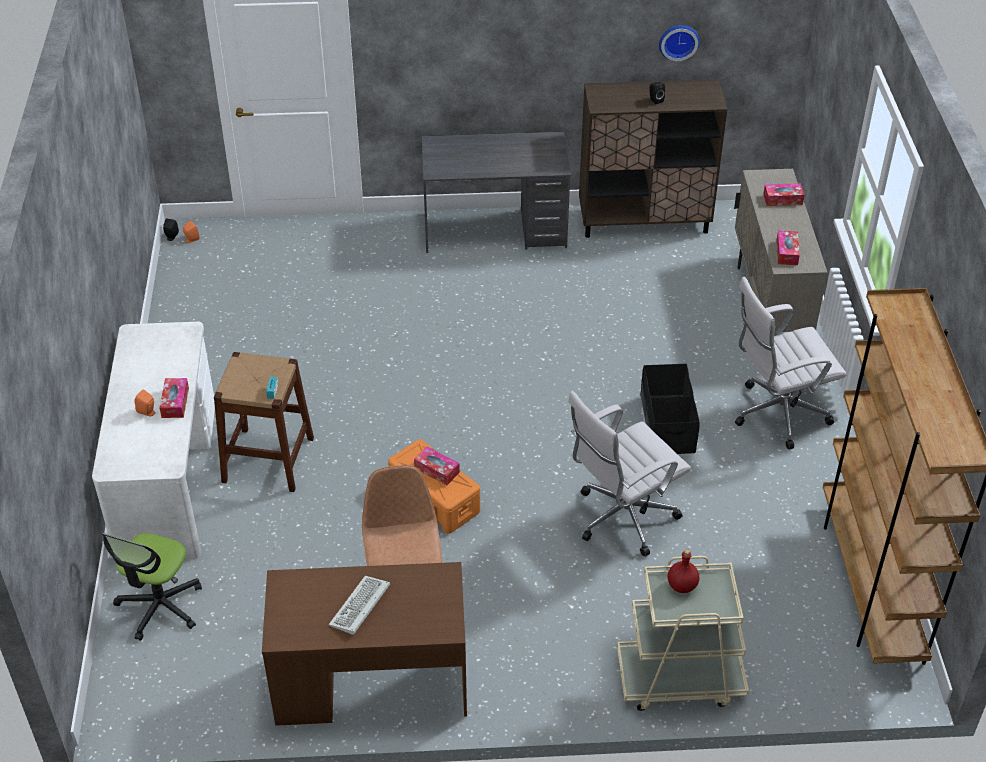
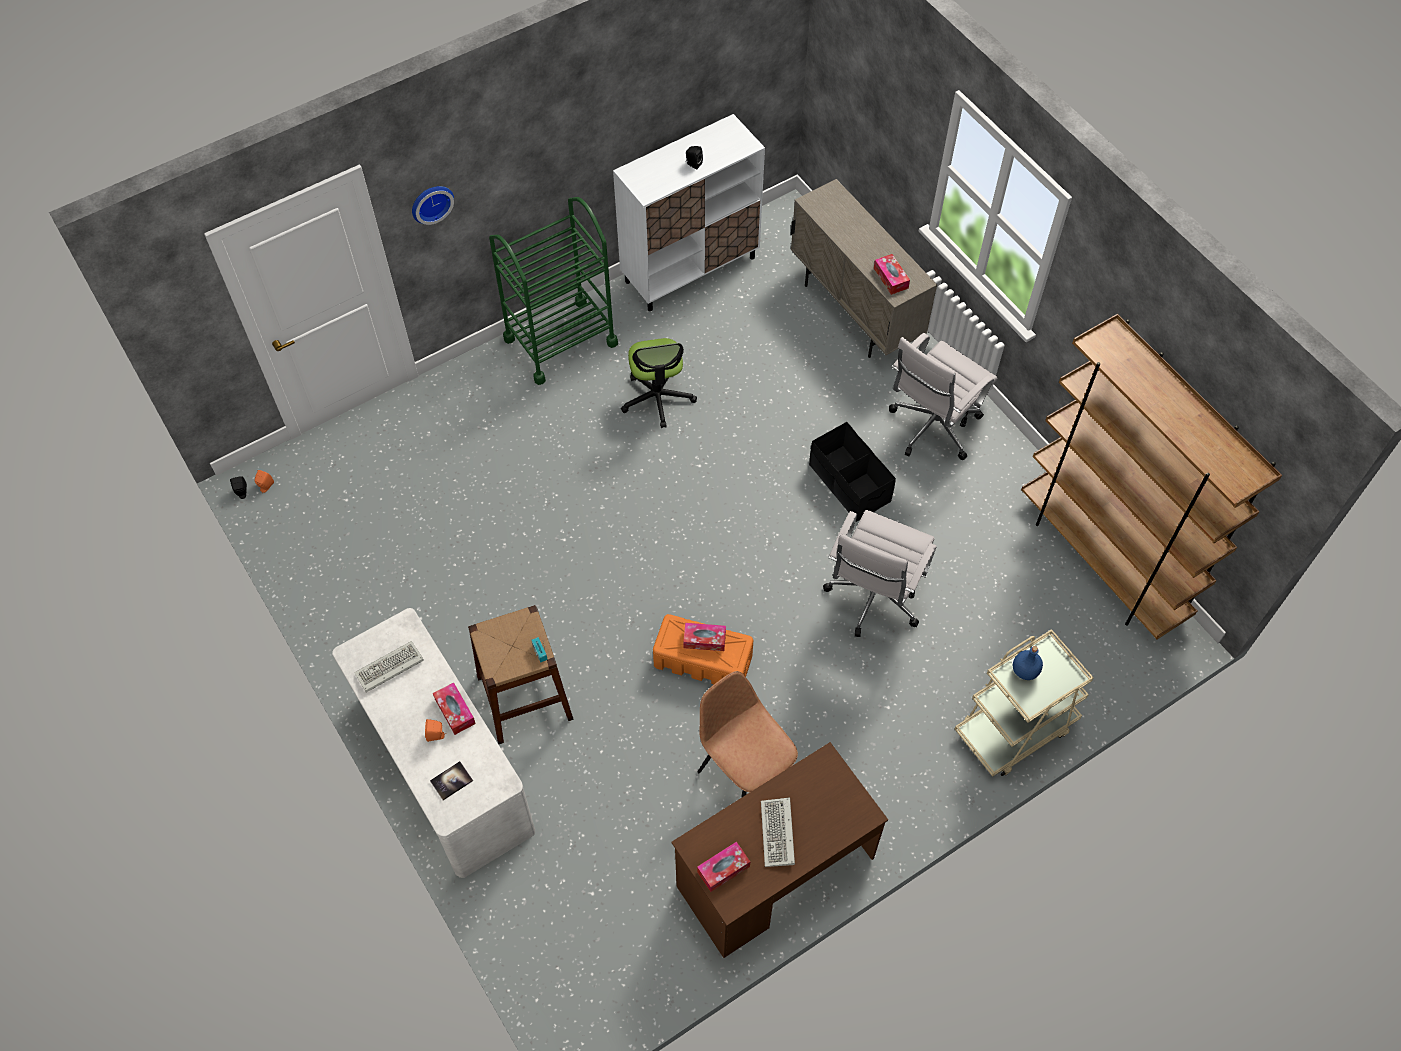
camera: 30 degrees left, 15 degrees up
(132, 447) = (451, 781): none -> book
(150, 354) = (388, 669): none -> keyboard
(160, 606) = (537, 901): office chair -> office chair (657, 398)
(495, 230) = (560, 341): grey desk -> green cart
(644, 221) = (690, 269): brown cabinet -> white cabinet
(678, 41) = (692, 94): wall clock -> wall clock (431, 202)
(682, 586) = (1025, 670): red bottle -> blue bottle
(782, 199) = (850, 219): tissue box -> tissue box (723, 869)

